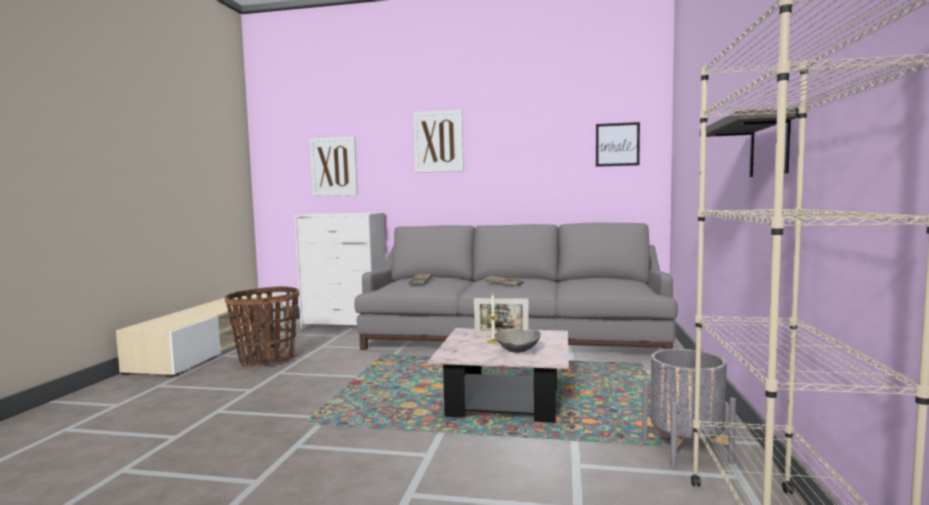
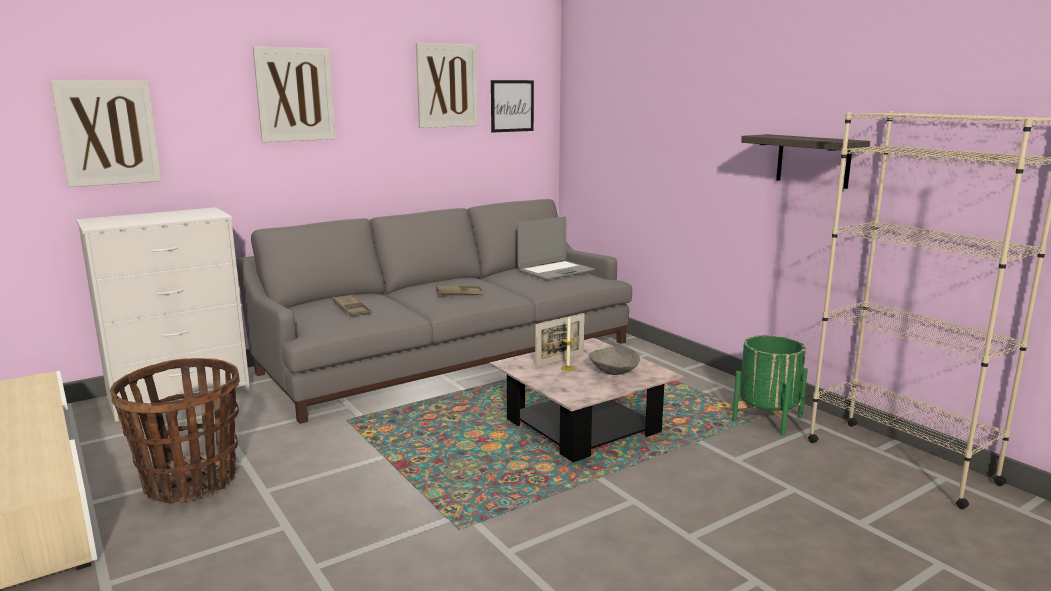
camera: 45 degrees left, 10 degrees up
(554, 130) = (447, 85): none -> picture
(614, 282) = (555, 271): none -> laptop
(686, 450) = (767, 419): grey planter -> green planter

